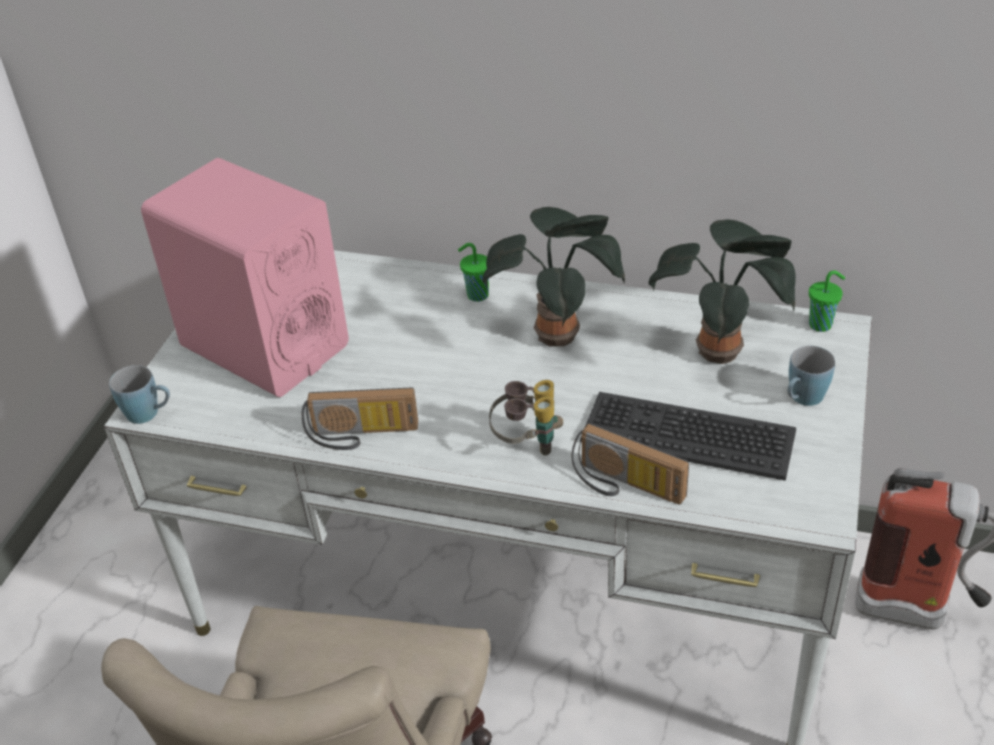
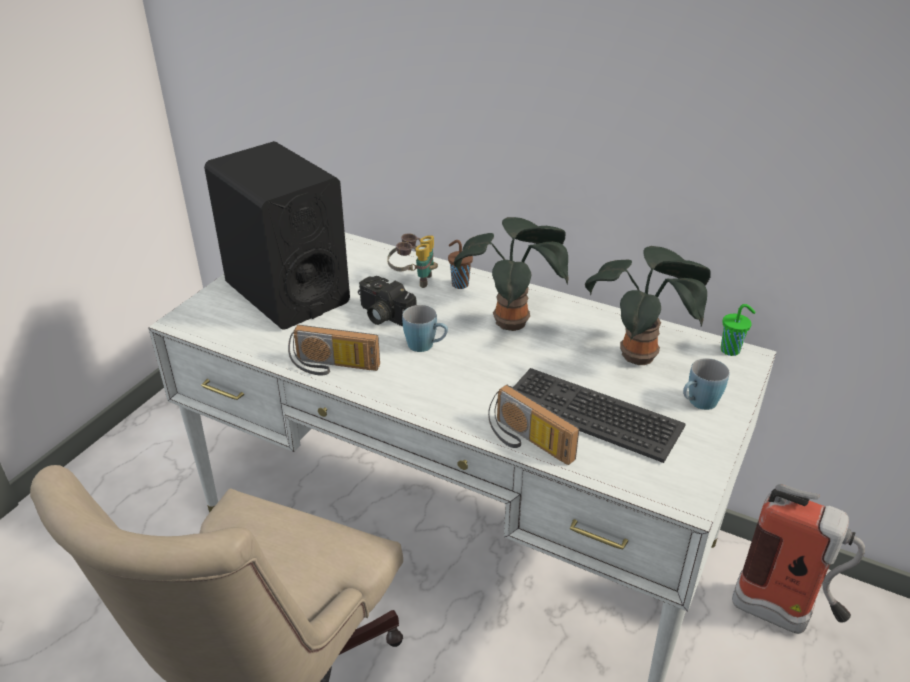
camera: 10 degrees right, 5 degrees down
(149, 413) = (184, 324): blue mug -> blue mug (426, 346)
(264, 345) = (286, 292): pink speaker -> black speaker
(397, 355) = (383, 315): none -> camera
(476, 295) = (459, 284): green cup -> brown cup
(527, 443) = (459, 396): binoculars -> binoculars (413, 280)

